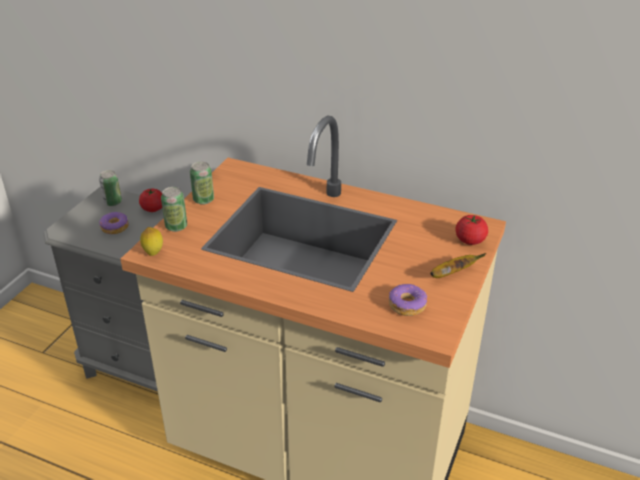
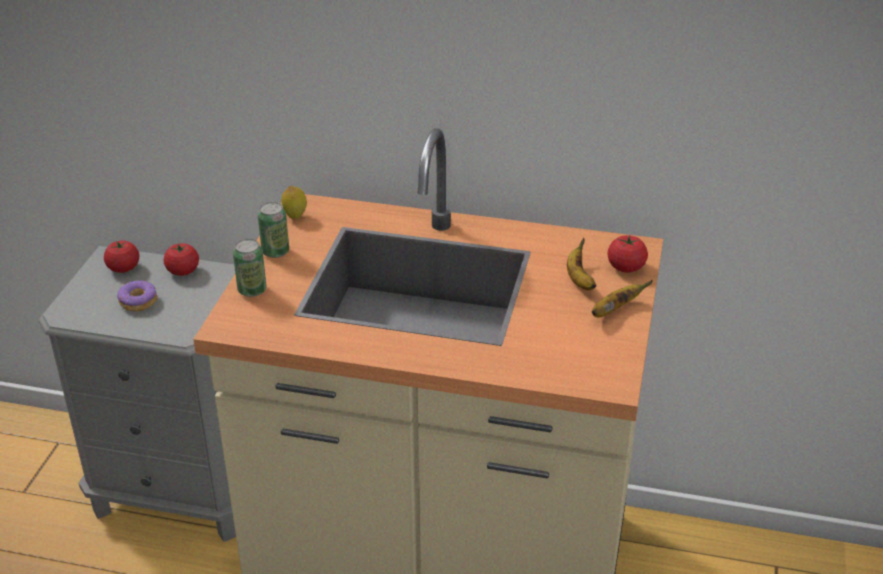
camera: 10 degrees left, 0 degrees up
(113, 202) = (123, 268): can -> tomato
(153, 253) = (234, 327): lemon -> lemon (295, 216)
(407, 305) = (570, 354): donut -> none
(429, 246) = (579, 279): none -> banana

